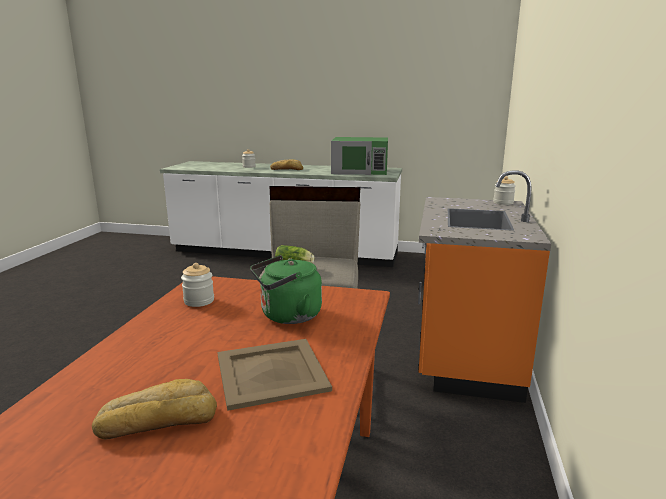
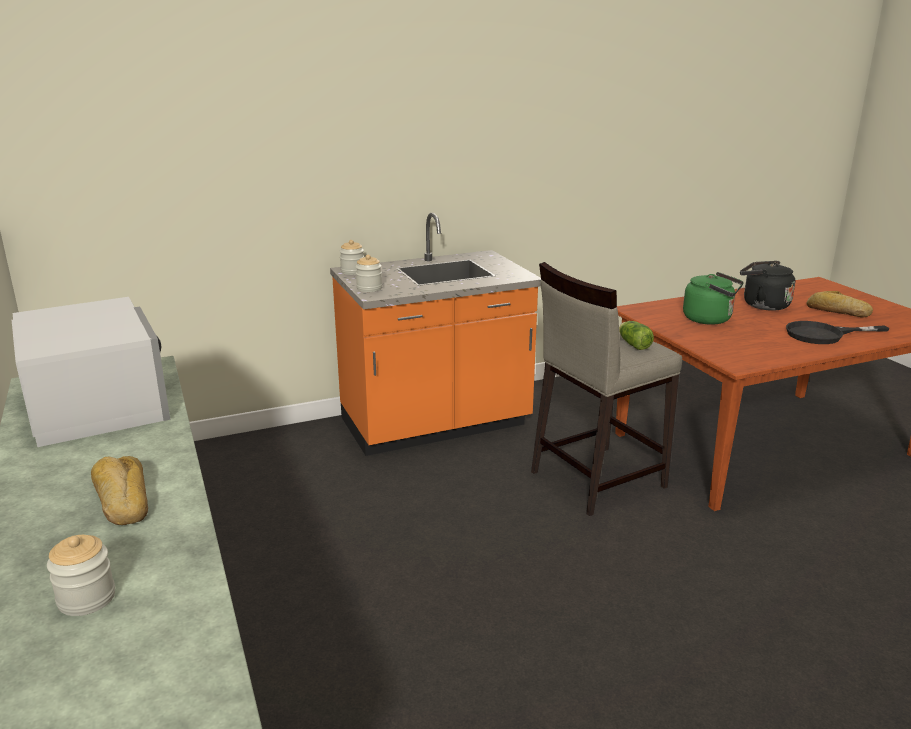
camera: 125 degrees left, 5 degrees up
(150, 350) = (823, 335): none -> black frying pan
(199, 301) = (759, 349): jar -> jar (369, 288)
(272, 373) = (762, 305): beige tray -> black kettle
(360, 171) = (96, 403): green microwave -> white microwave

